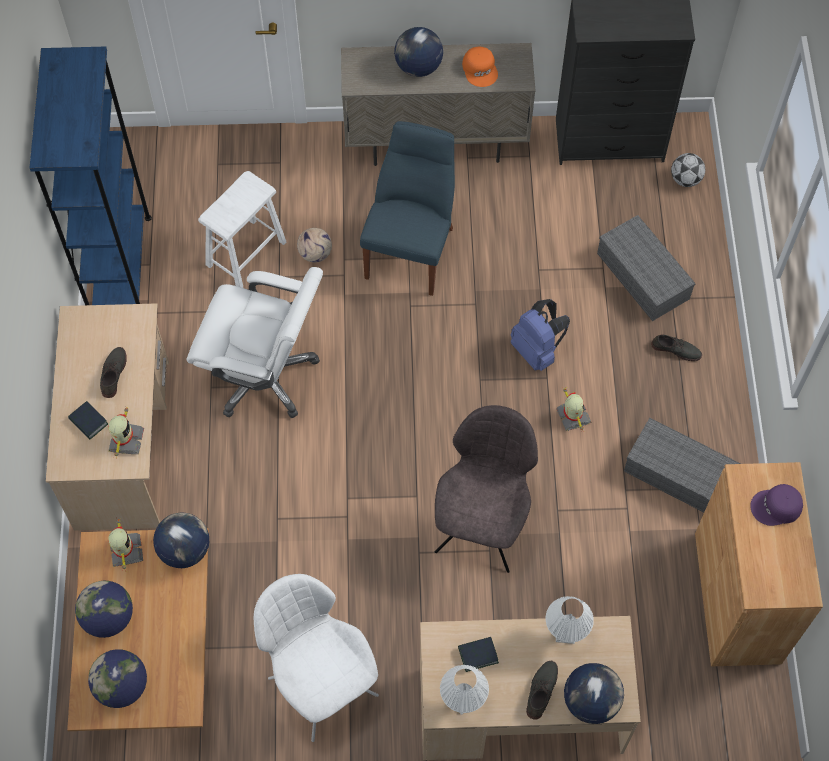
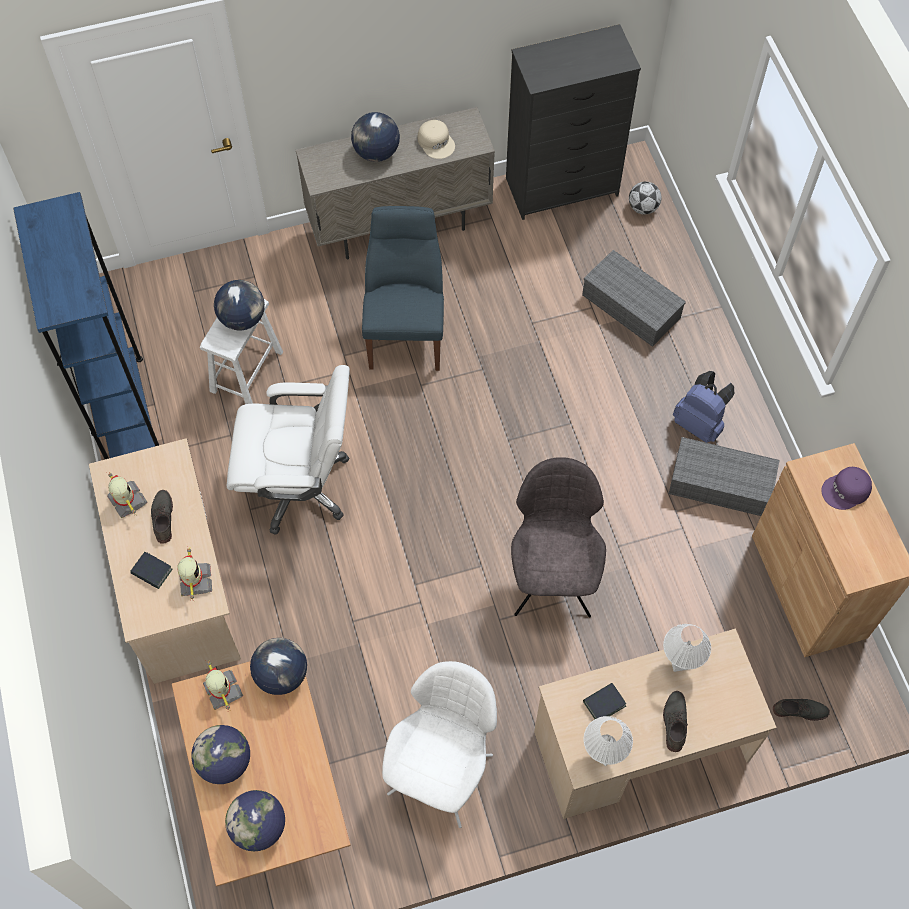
camera: 15 degrees left, 0 degrees up
(315, 253) = (314, 356): football -> none
(320, 683) = (442, 770): white chair -> white chair turned 75 degrees clockwise
(480, 69) = (436, 142): orange cap -> beige cap
(537, 350) = (554, 399): blue backpack -> blue backpack (700, 423)
(572, 416) = (605, 454): toy robot -> toy robot (126, 501)
(591, 701) = (725, 720): globe -> globe (243, 318)
(676, 349) = (682, 368): grey shoe -> grey shoe (800, 710)

